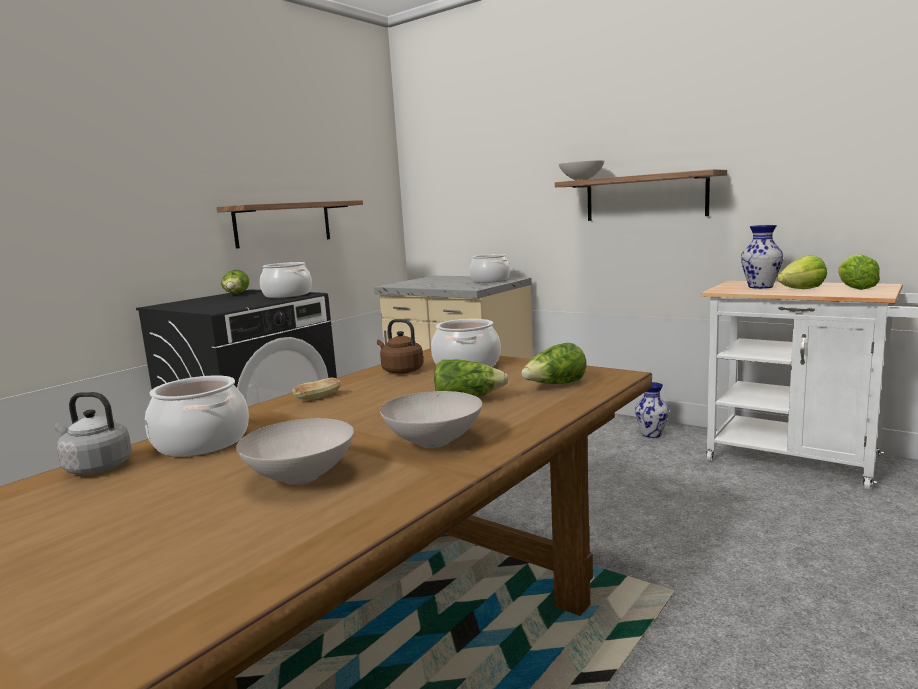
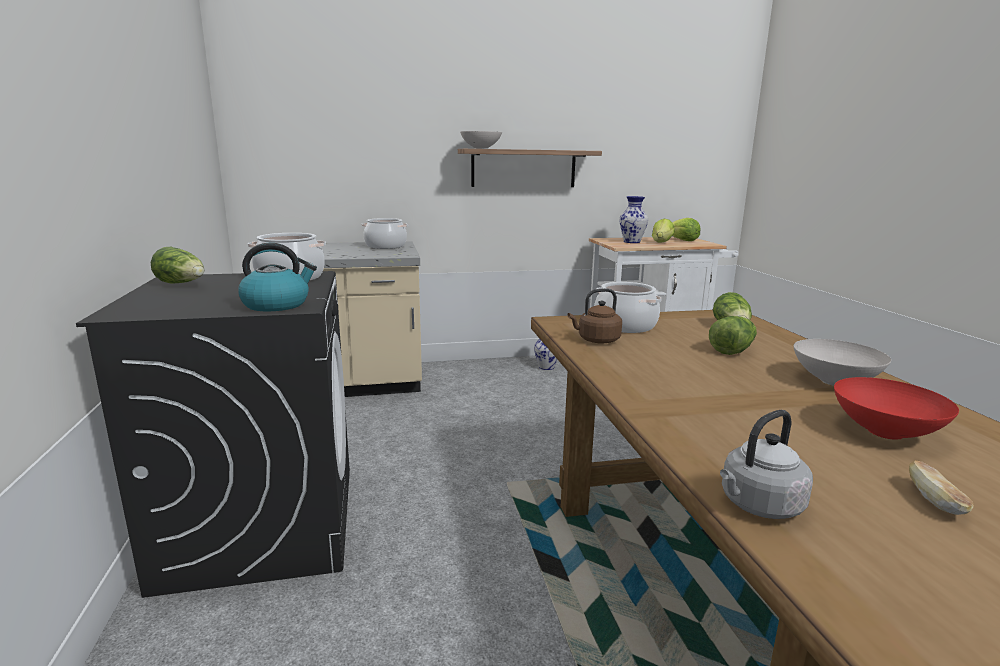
camera: 50 degrees left, 5 degrees up
(201, 442) = (726, 444): cooking pot -> none
(216, 308) = (277, 304): none -> kettle
(283, 224) = (160, 177): shelf -> none
(299, 477) = (885, 433): white bowl -> red bowl
(318, 398) = (636, 378): bread -> bread (934, 501)

